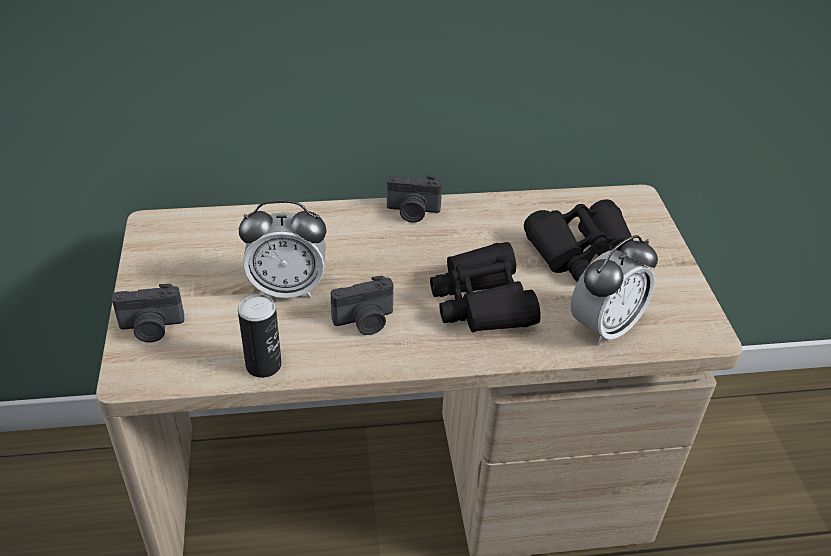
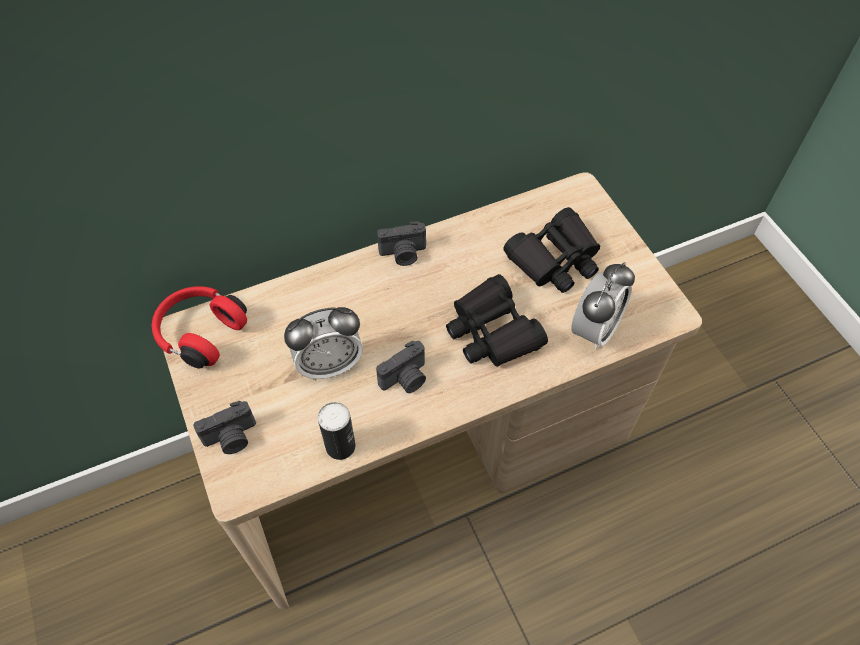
camera: 15 degrees left, 15 degrees up
(168, 231) = (200, 333): none -> red headphones

